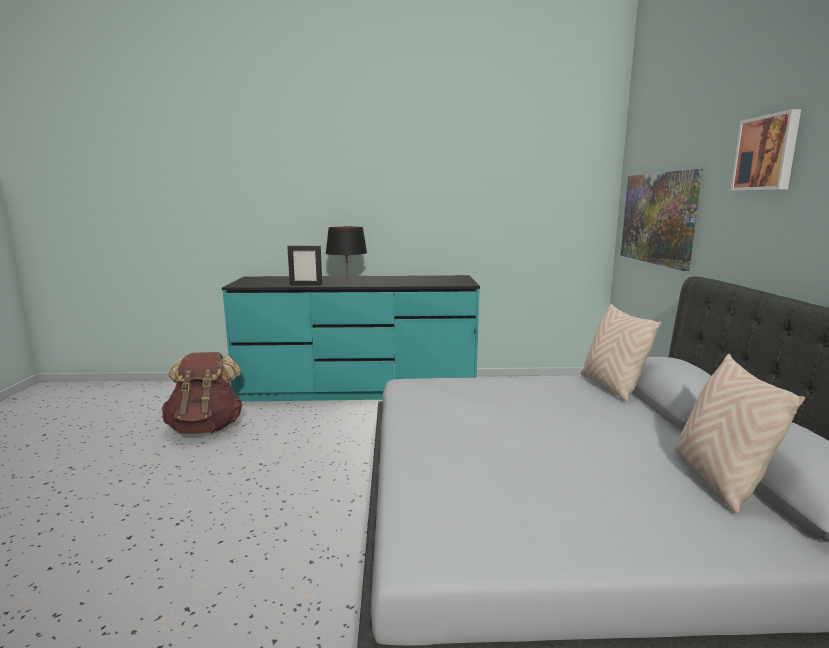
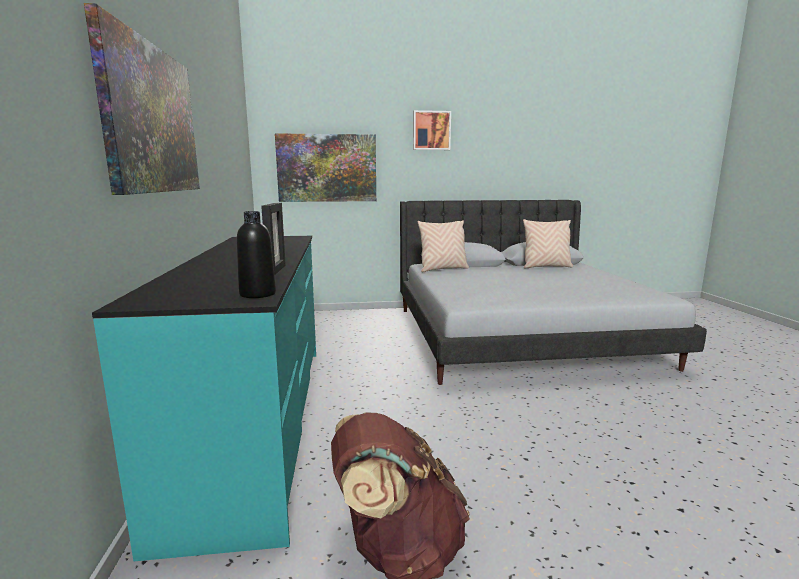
camera: 95 degrees left, 0 degrees up
(247, 285) = (257, 294): none -> black bottle
(339, 195) = (152, 119): none -> picture
(347, 280) = (235, 260): black table lamp -> none

